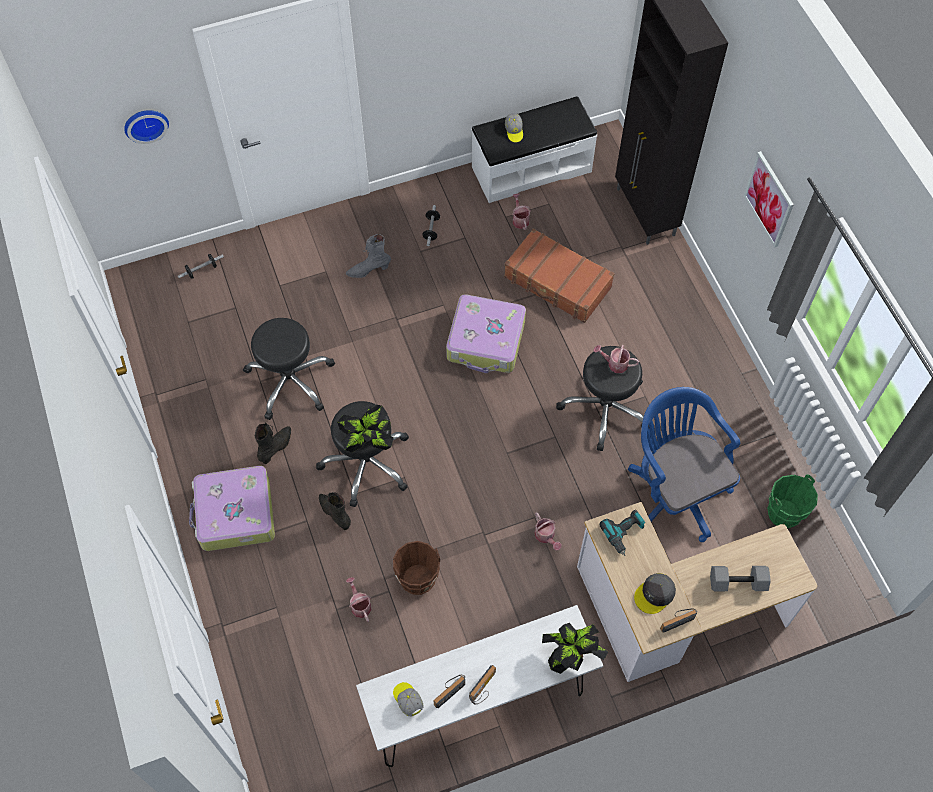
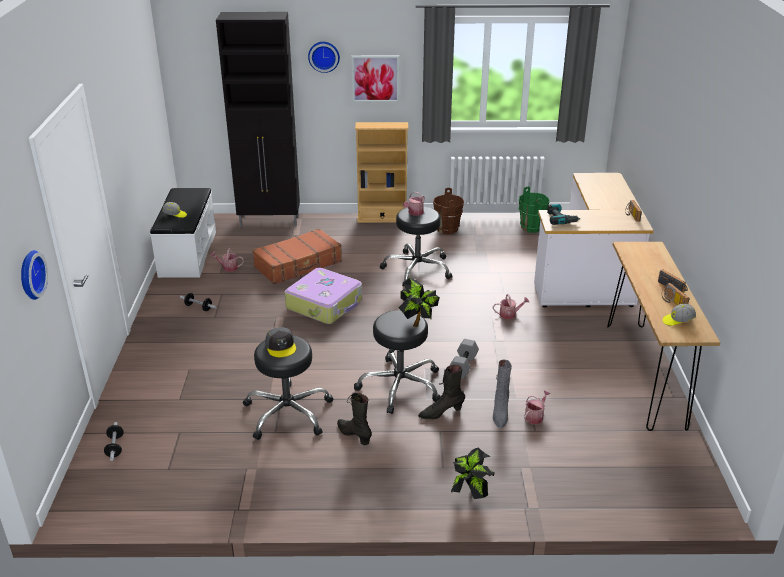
camera: 70 degrees left, 30 degrees down
(235, 514) = (411, 476): suitcase -> none
(360, 605) = (535, 416): watering can -> watering can turned 135 degrees clockwise
(368, 270) = (209, 346): grey boot -> grey boot (500, 413)
(417, 579) = (522, 381): brown bucket -> brown bucket (447, 229)
(479, 709) = (644, 374): white console table -> brown console table
(571, 655) = (652, 250): potted plant -> potted plant (470, 492)
(655, 594) = (611, 218): grey cap -> grey cap (281, 346)
(674, 489) = (496, 258): blue office chair -> none
(715, 328) = (382, 218): none -> beige bookcase
(738, 581) = (609, 192): grey dumbbell -> grey dumbbell (462, 365)
(742, 122) = (324, 56): none -> wall clock

